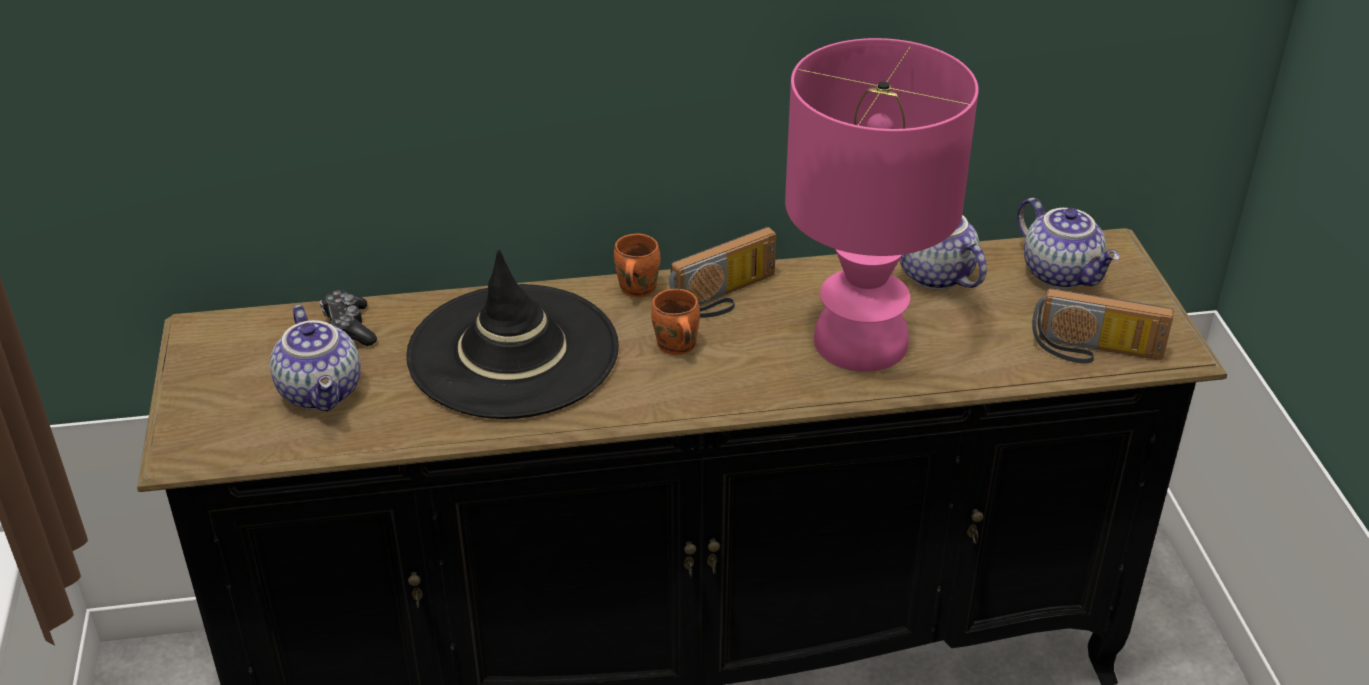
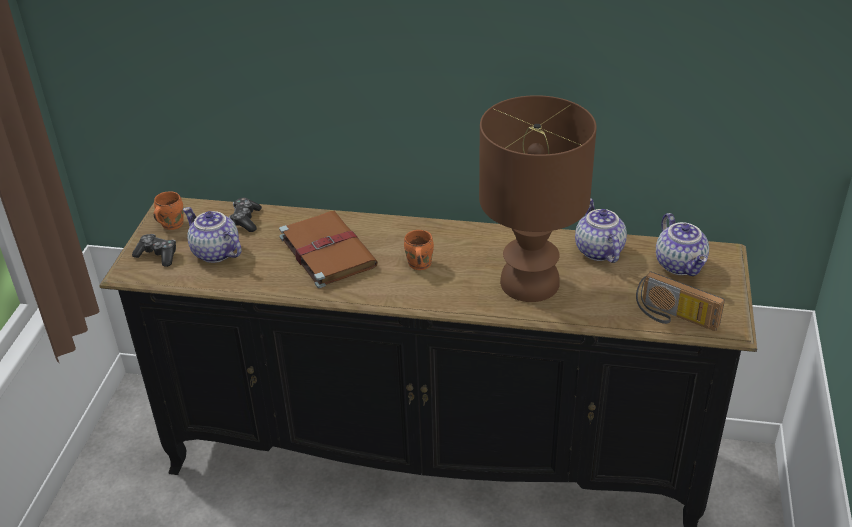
camera: 20 degrees right, 0 degrees up
(222, 415) = (157, 255): none -> game controller
(323, 392) = (214, 253): teapot -> teapot turned 135 degrees clockwise
(513, 352) = (326, 250): black hat -> brown book
(635, 289) = (413, 227): orange mug -> orange mug (170, 224)
(726, 297) = (463, 241): radio -> none
(860, 340) = (530, 282): pink table lamp -> brown table lamp

